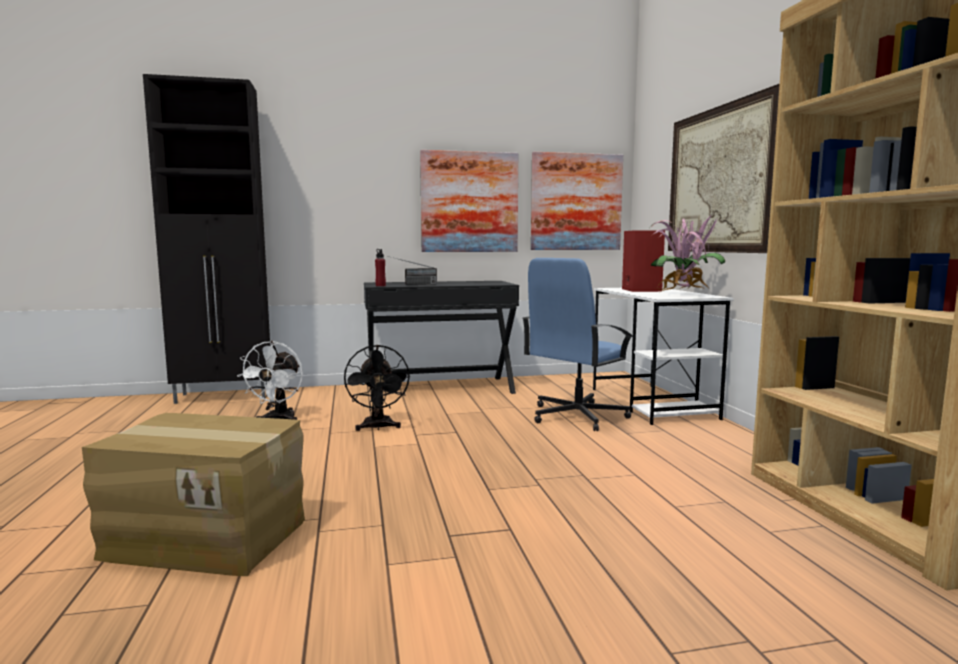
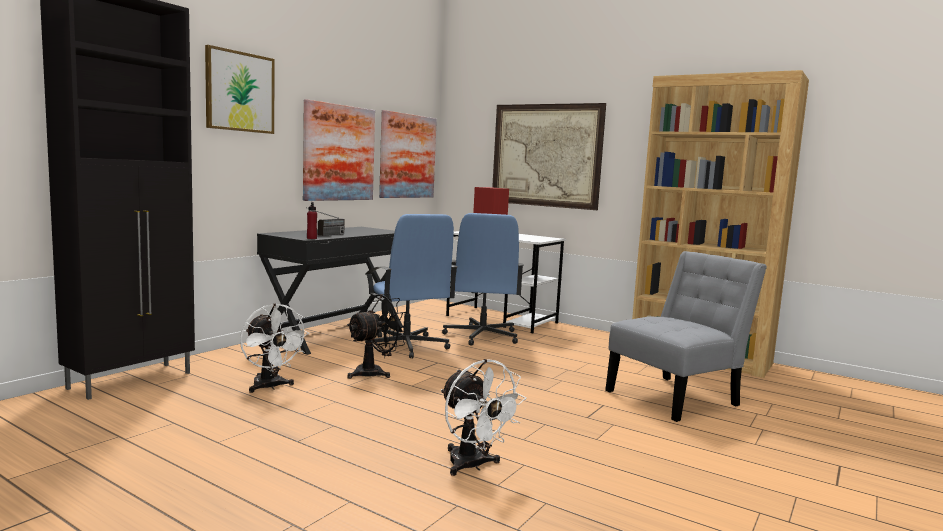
camera: 45 degrees left, 0 degrees up
(208, 537) = (473, 466): cardboard box -> white fan
(344, 150) = (240, 92): none -> picture
(378, 427) = (375, 372): black fan -> black fan turned 75 degrees counterclockwise
(469, 411) = (406, 346): none -> blue office chair
(651, 558) = (676, 397): none -> grey chair
(684, 295) = (535, 237): potted plant -> none

